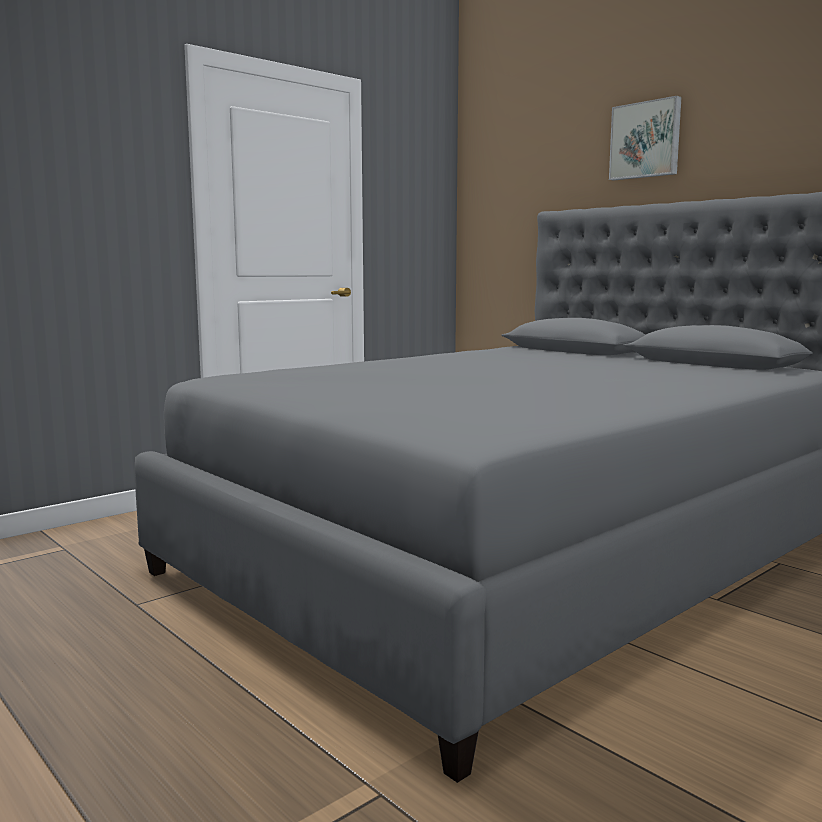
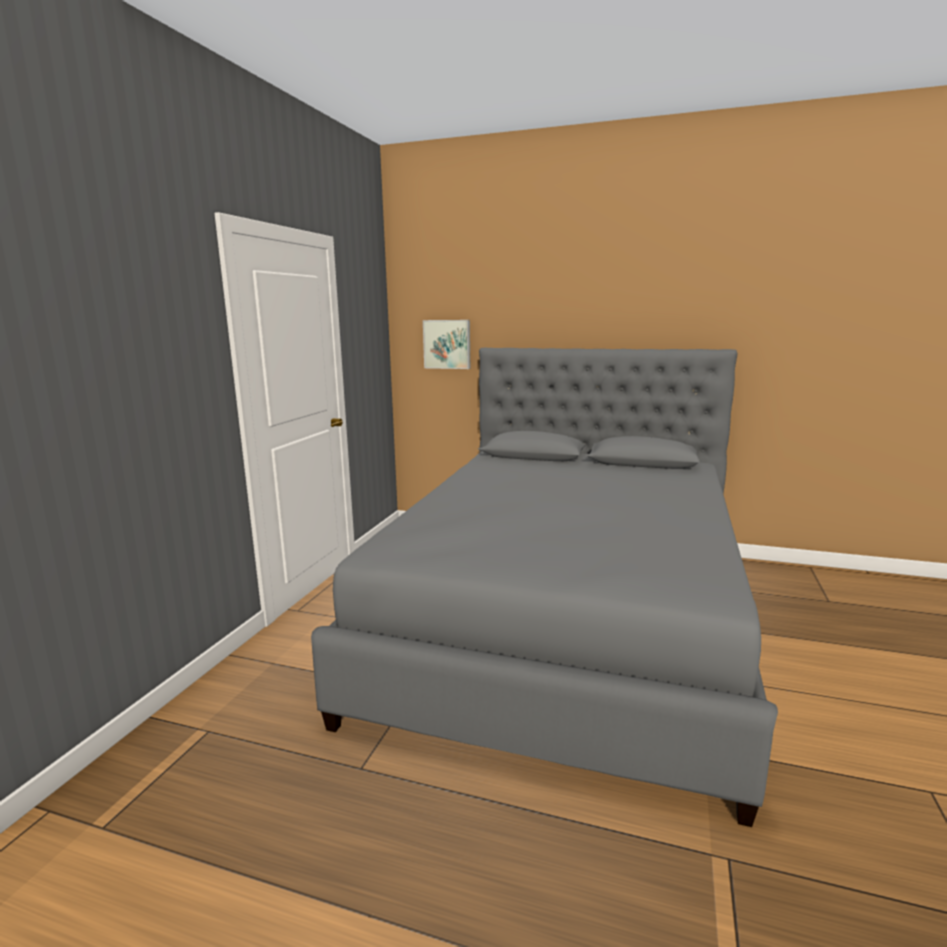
camera: 30 degrees left, 5 degrees up
(646, 140) = (561, 300): picture -> picture (447, 344)

